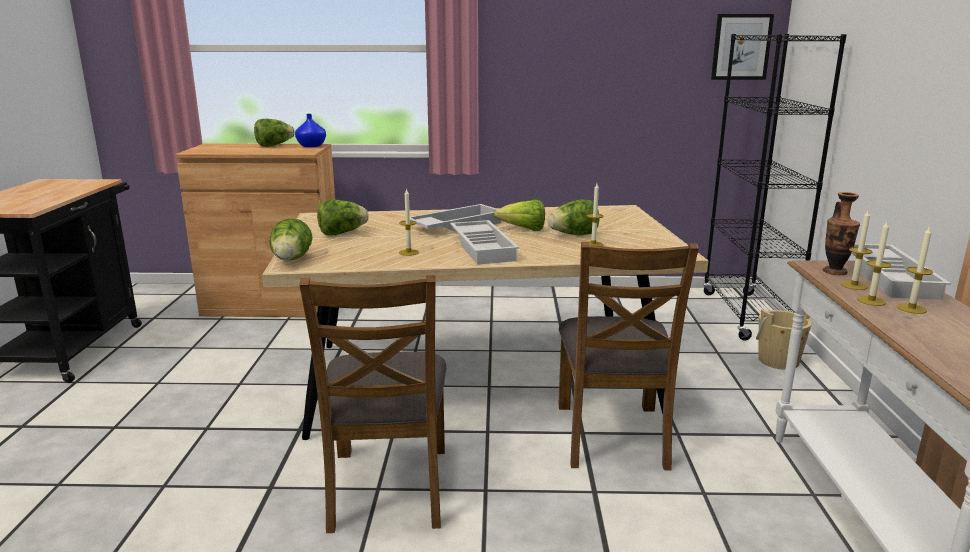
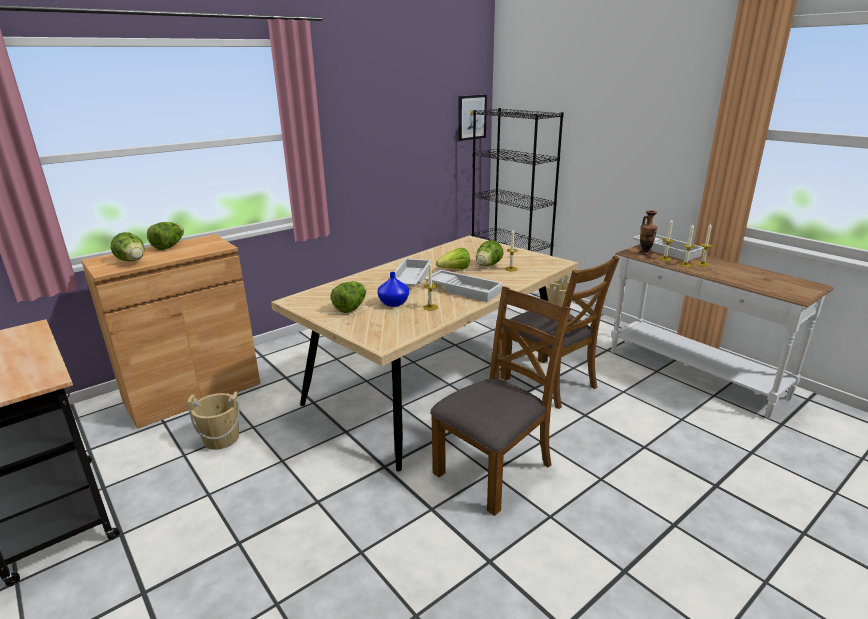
camera: 40 degrees left, 5 degrees up
(232, 347) = (221, 439): none -> beige bucket
(291, 260) = (373, 339): lettuce -> lettuce (133, 261)
(312, 146) = (207, 239): blue vase -> blue vase (394, 303)
(388, 487) = (494, 469): brown chair -> brown chair turned 90 degrees counterclockwise

